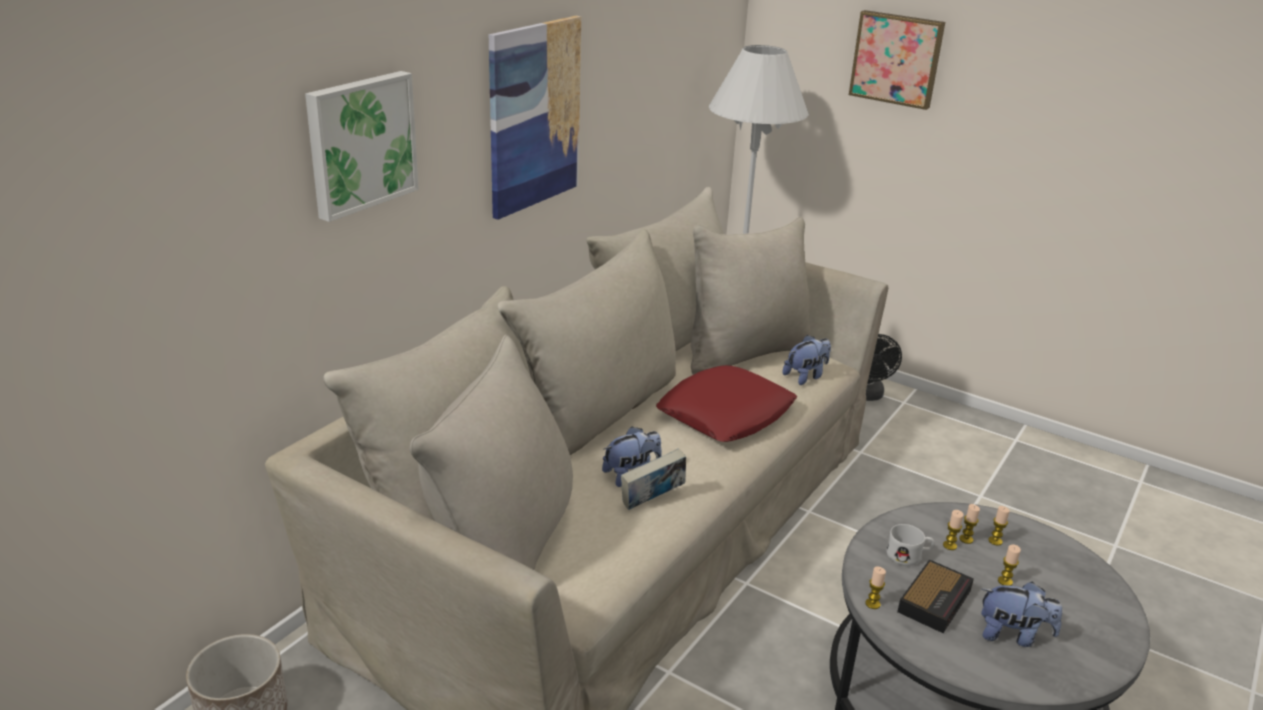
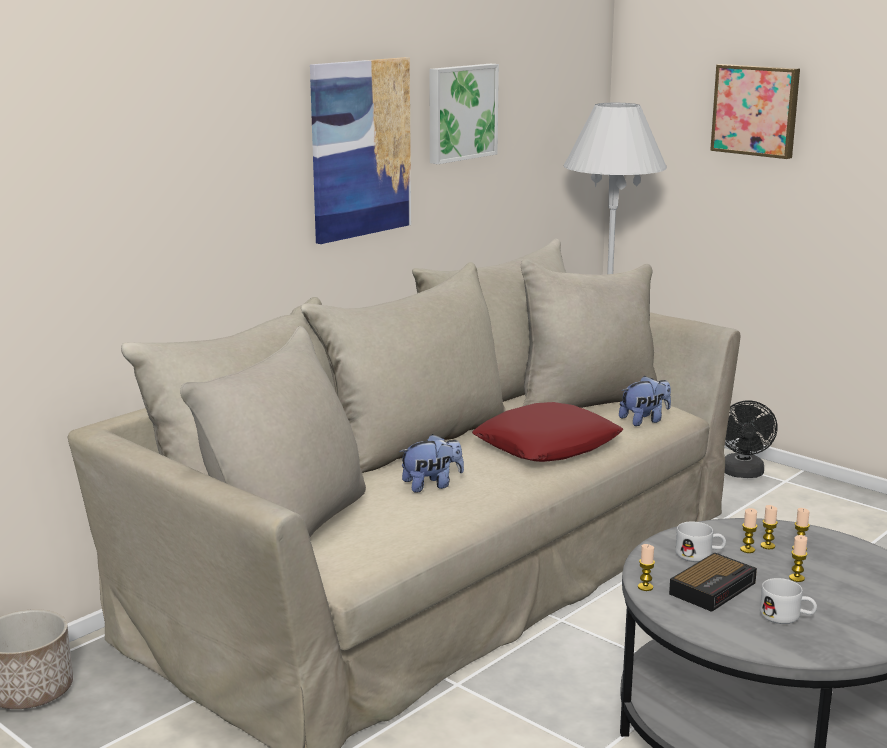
camera: 10 degrees right, 10 degrees down
(360, 143) = (176, 148): picture -> picture (460, 112)
(652, 501) = (445, 505): book -> none
(1012, 635) = (787, 617): plush toy -> white mug

